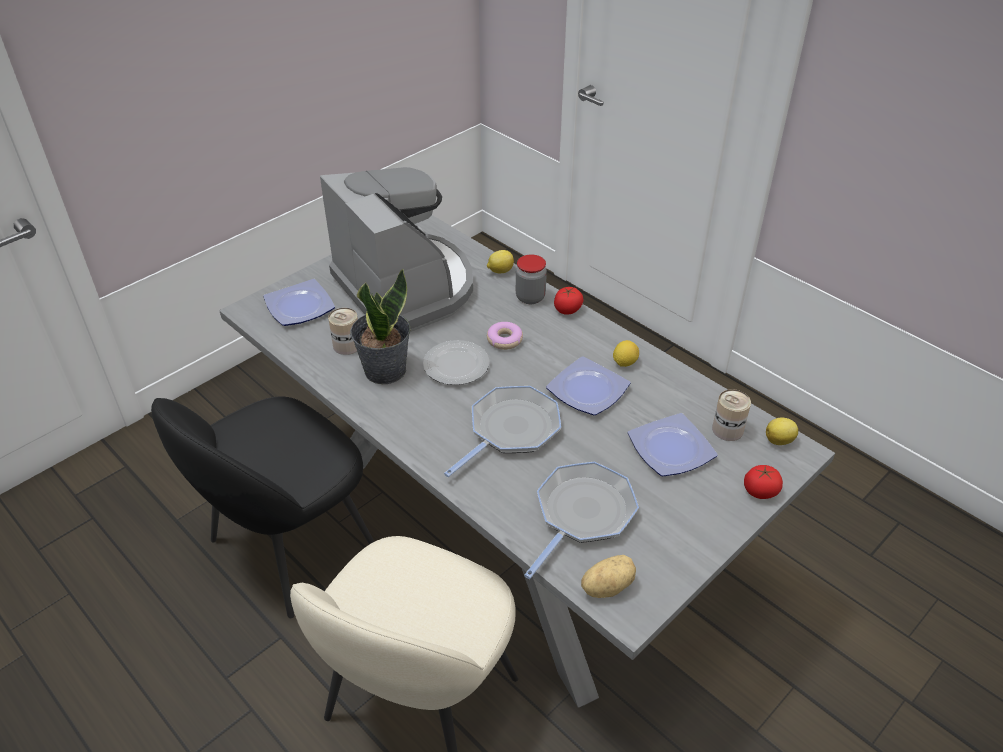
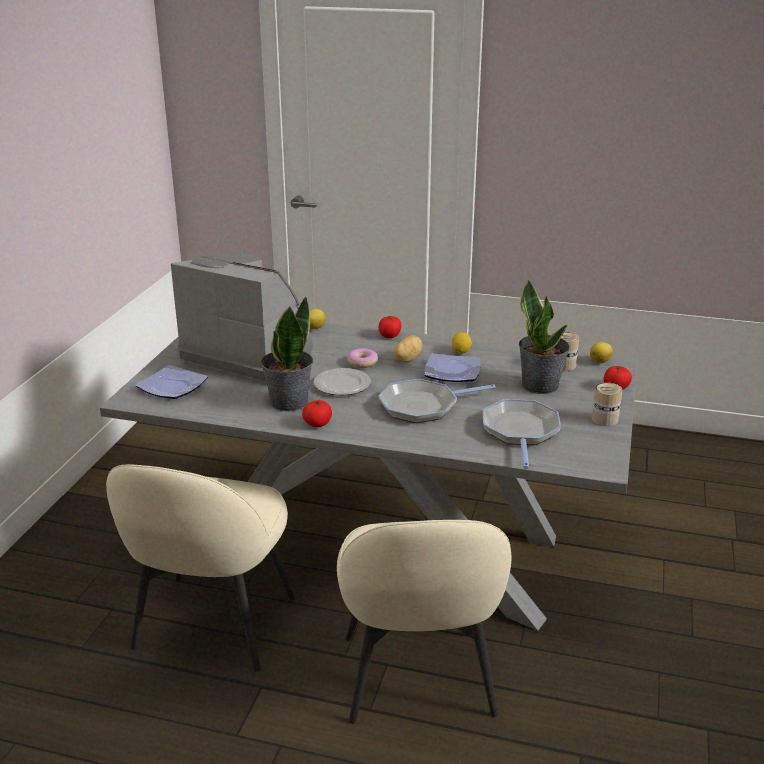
camera: 30 degrees left, 15 degrees down
(289, 548) = (212, 625): black chair -> beige chair
(347, 345) = (241, 397): can -> can (604, 419)
(385, 412) = (317, 424): none -> tomato
(511, 430) = (423, 406): frying pan -> frying pan turned 120 degrees counterclockwise
(530, 297) = (354, 336): jar -> none
(606, 586) = (575, 460): potato -> potato (406, 359)
(670, 450) = (540, 385): plate -> potted plant

